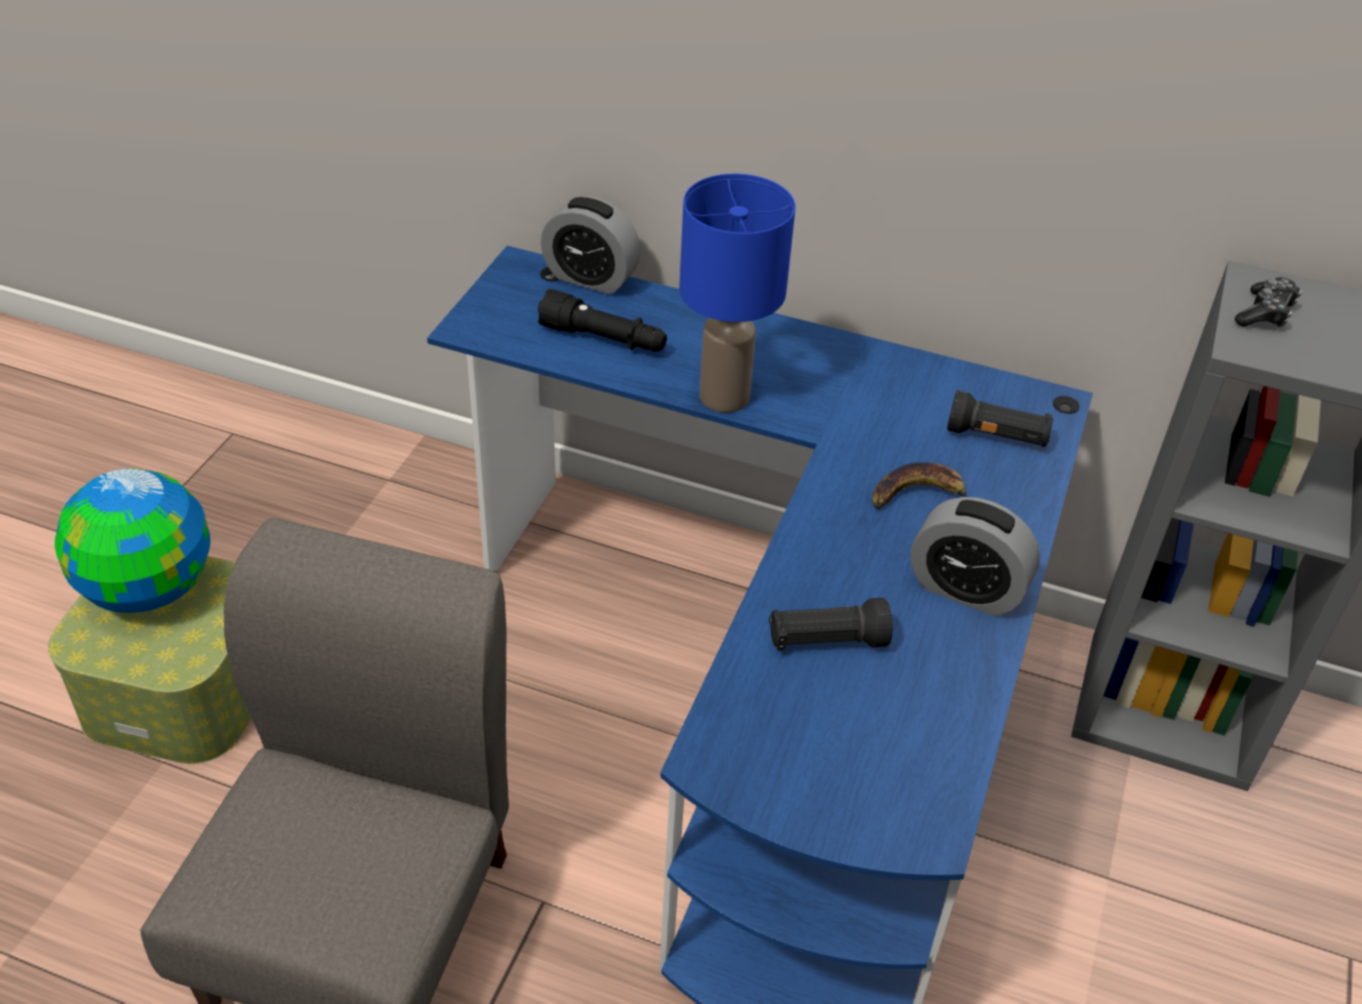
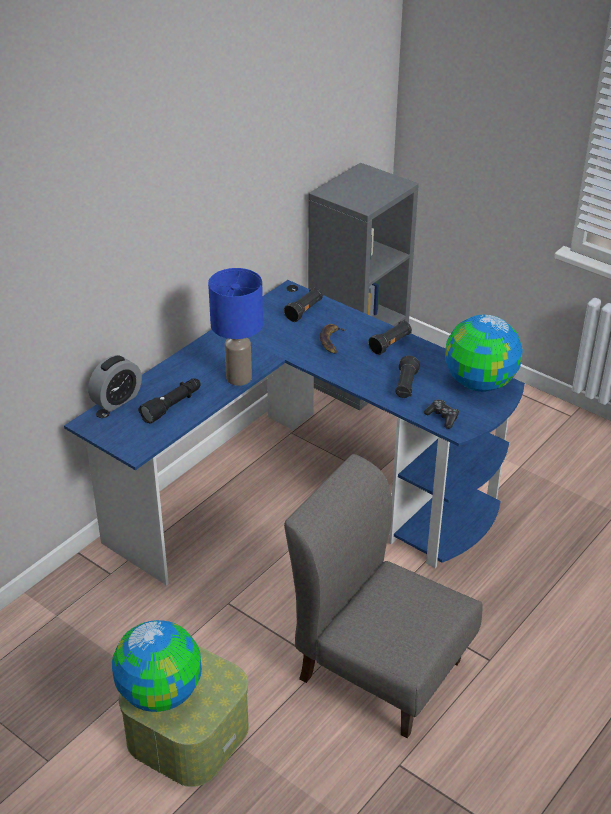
camera: 70 degrees left, 5 degrees down
(908, 777) = (480, 383): none -> globe
(966, 589) = (390, 344): alarm clock -> black flashlight
(1265, 313) = (347, 196): game controller -> game controller (442, 417)

